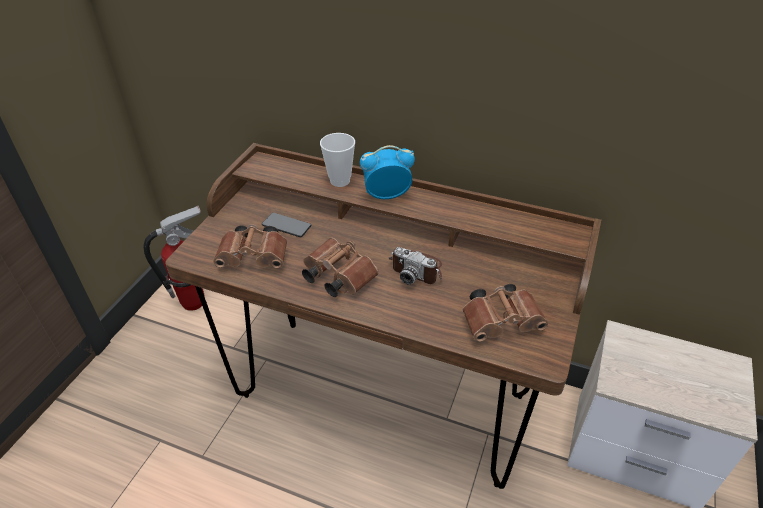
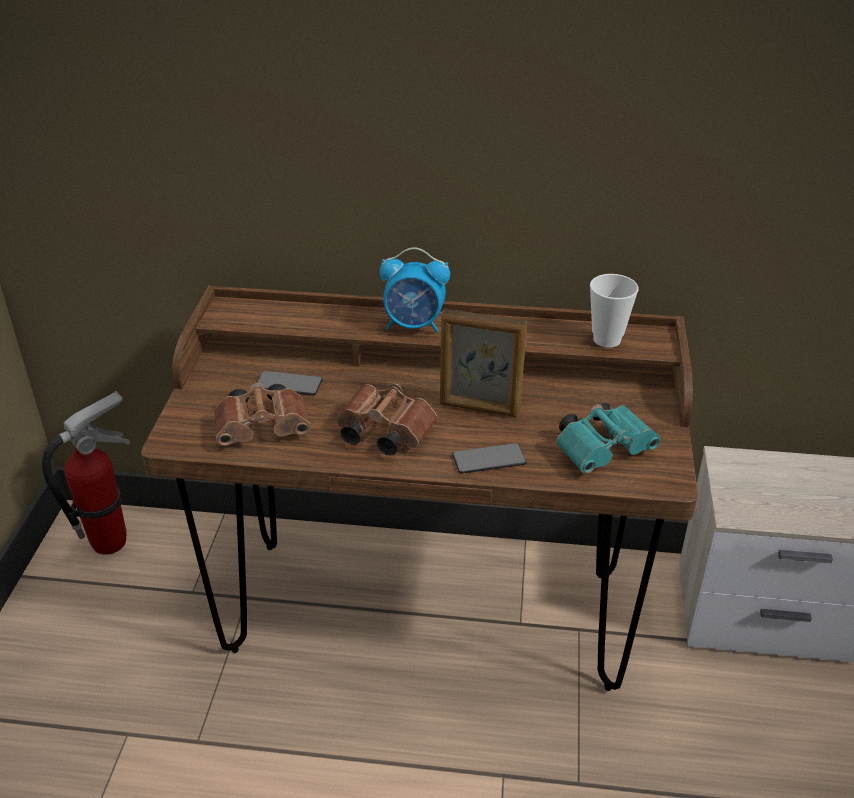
camera: 15 degrees left, 5 degrees down
(340, 181) = (346, 317): cup -> cup (607, 339)
(386, 195) = (414, 325): alarm clock -> alarm clock turned 150 degrees counterclockwise
(408, 313) = (489, 459): none -> phone
(417, 269) = (479, 408): camera -> picture frame
(503, 322) = (605, 450): brown binoculars -> turquoise binoculars

